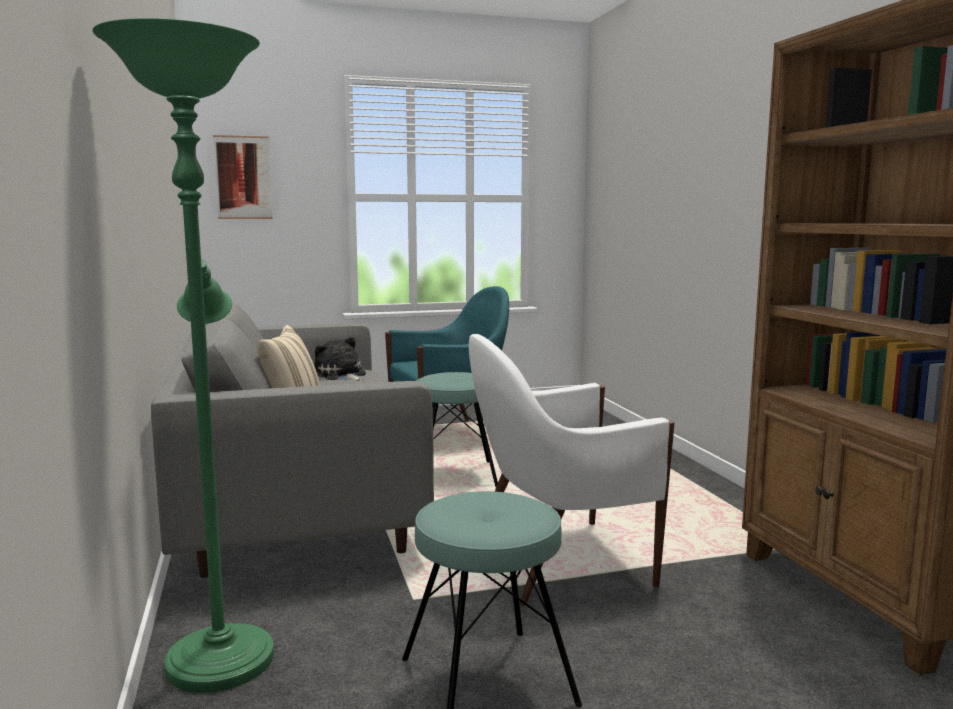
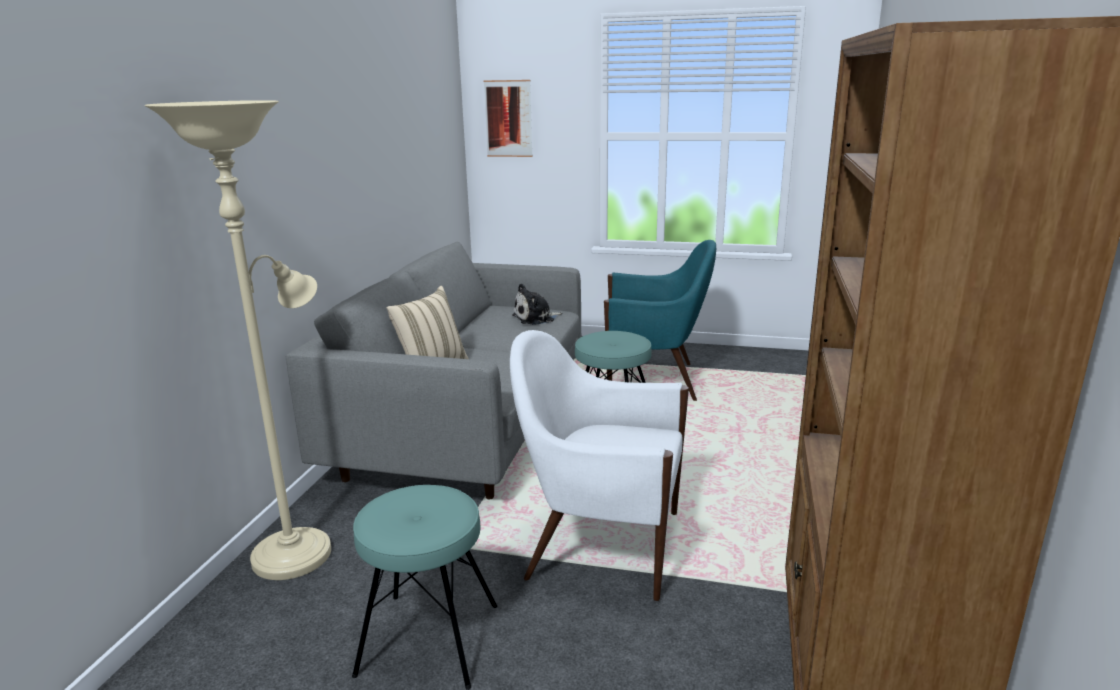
camera: 30 degrees right, 10 degrees up
(220, 653) = (297, 549): green floor lamp -> beige floor lamp
(341, 375) = (536, 318): plush toy -> plush toy turned 105 degrees counterclockwise

